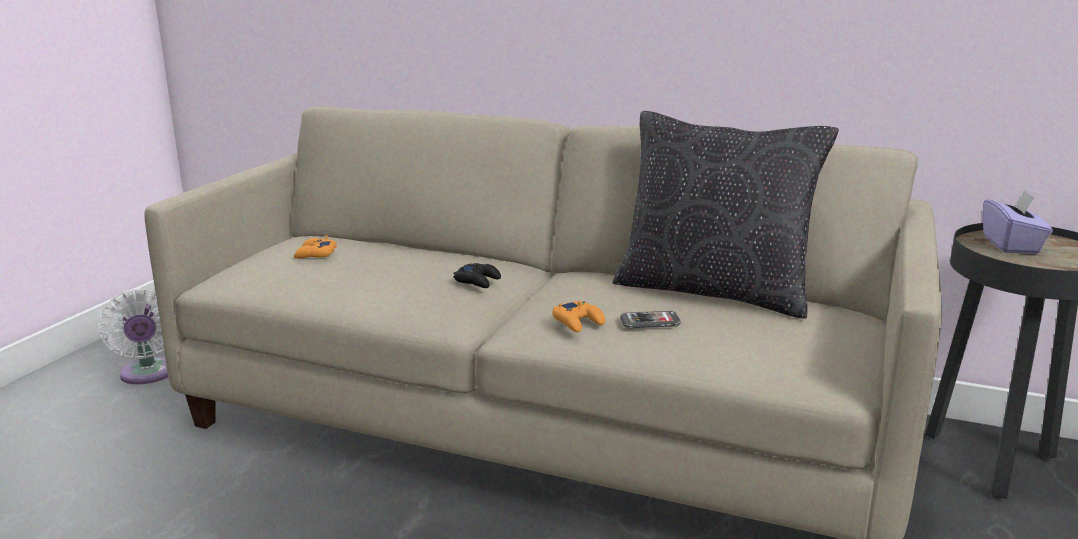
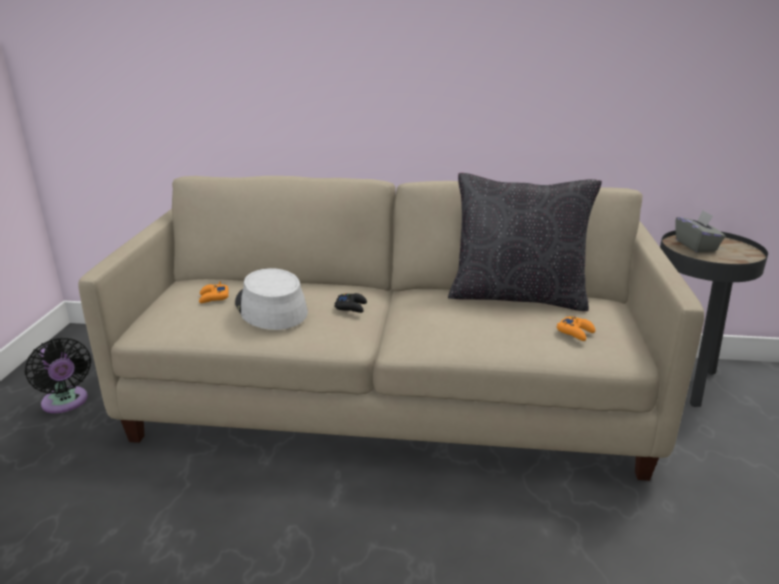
camera: 15 degrees left, 5 degrees up
(148, 375) = (66, 403): white fan -> black fan
(374, 271) = (270, 308): none -> grey hat
(578, 322) = (445, 333): orange game controller -> orange game controller (575, 332)
(650, 322) = (492, 327): phone -> none
(1011, 245) = (696, 246): purple tissue box -> grey tissue box

